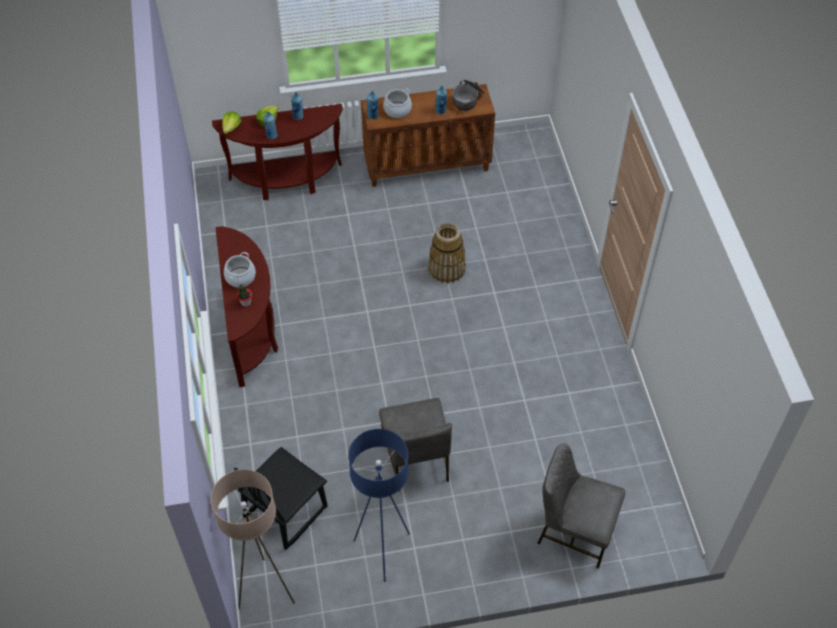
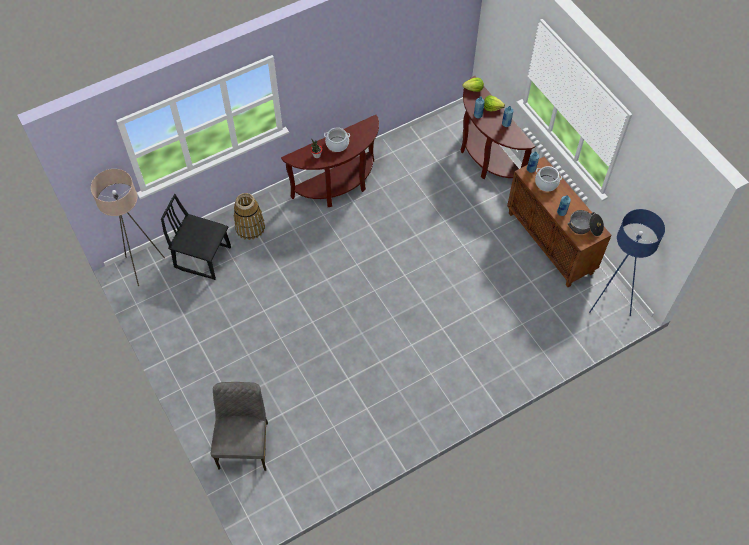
camera: 70 degrees right, 5 degrees up
(383, 551) = (190, 324): blue floor lamp -> blue floor lamp (609, 304)
(416, 460) = (269, 322): grey chair -> none
(447, 269) = (450, 289): basket -> basket (250, 227)

